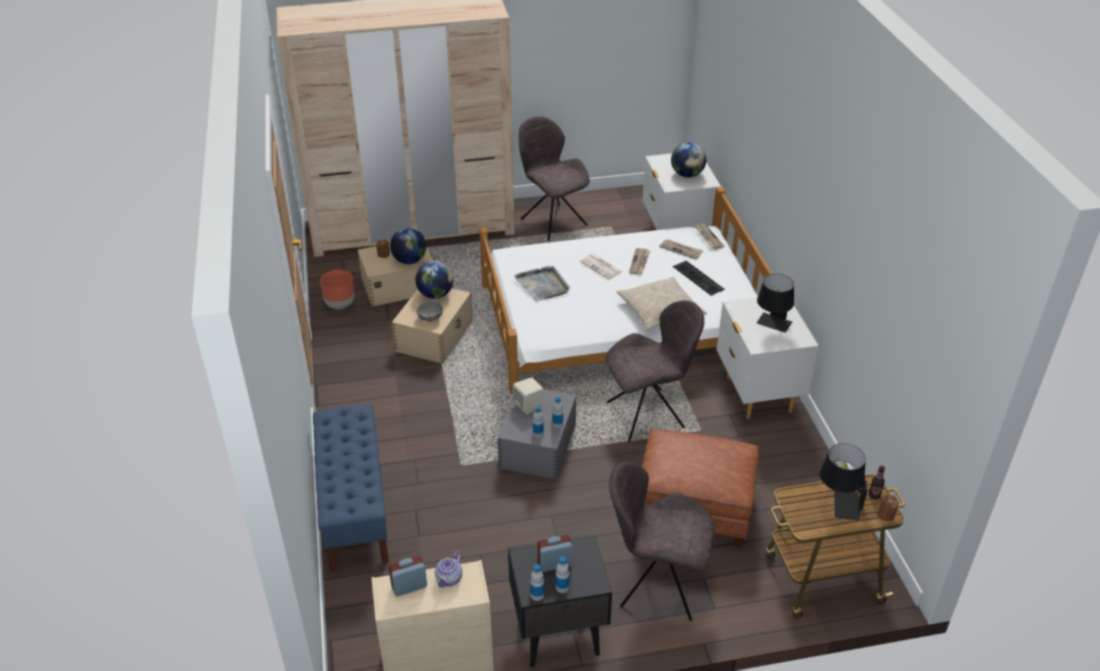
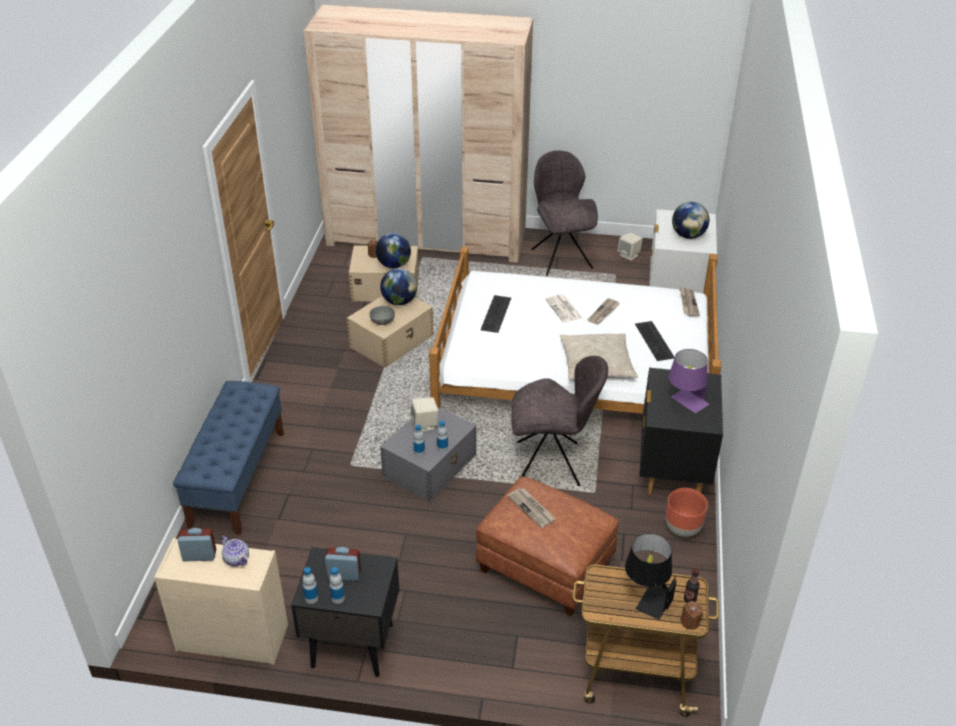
camera: 20 degrees right, 0 degrees up
(340, 305) = (324, 293): brown planter -> brown planter (683, 529)
(449, 579) = (237, 559): teapot -> teapot turned 90 degrees counterclockwise
(543, 285) = (497, 314): grey tray -> keyboard
(613, 206) = (629, 255): none -> beige speaker
(657, 585) = (469, 628): grey chair -> none
(681, 250) = (653, 310): newspaper -> newspaper (532, 508)
(757, 394) = (672, 472): white nightstand -> black nightstand
(772, 326) = (685, 403): black table lamp -> purple table lamp

